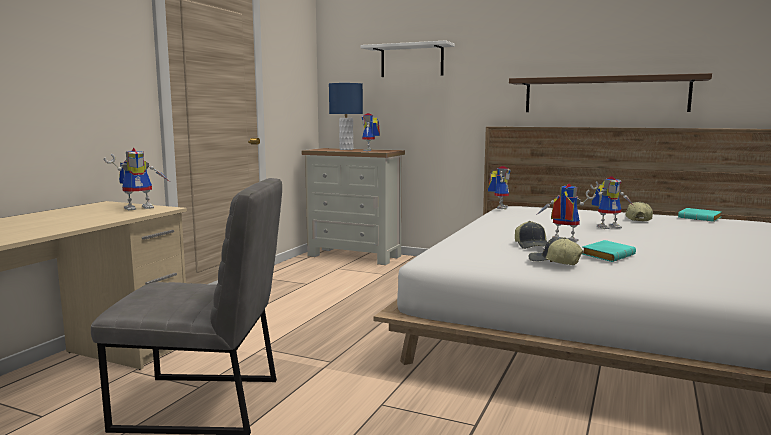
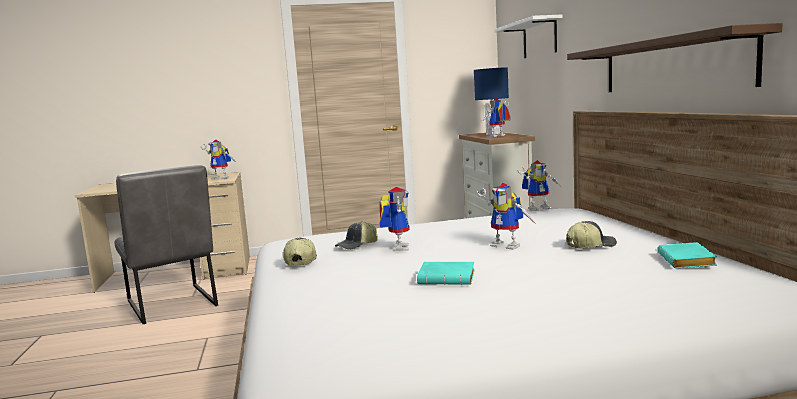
camera: 55 degrees right, 0 degrees up
(607, 255) = (353, 267): turquoise book -> turquoise book (448, 278)

